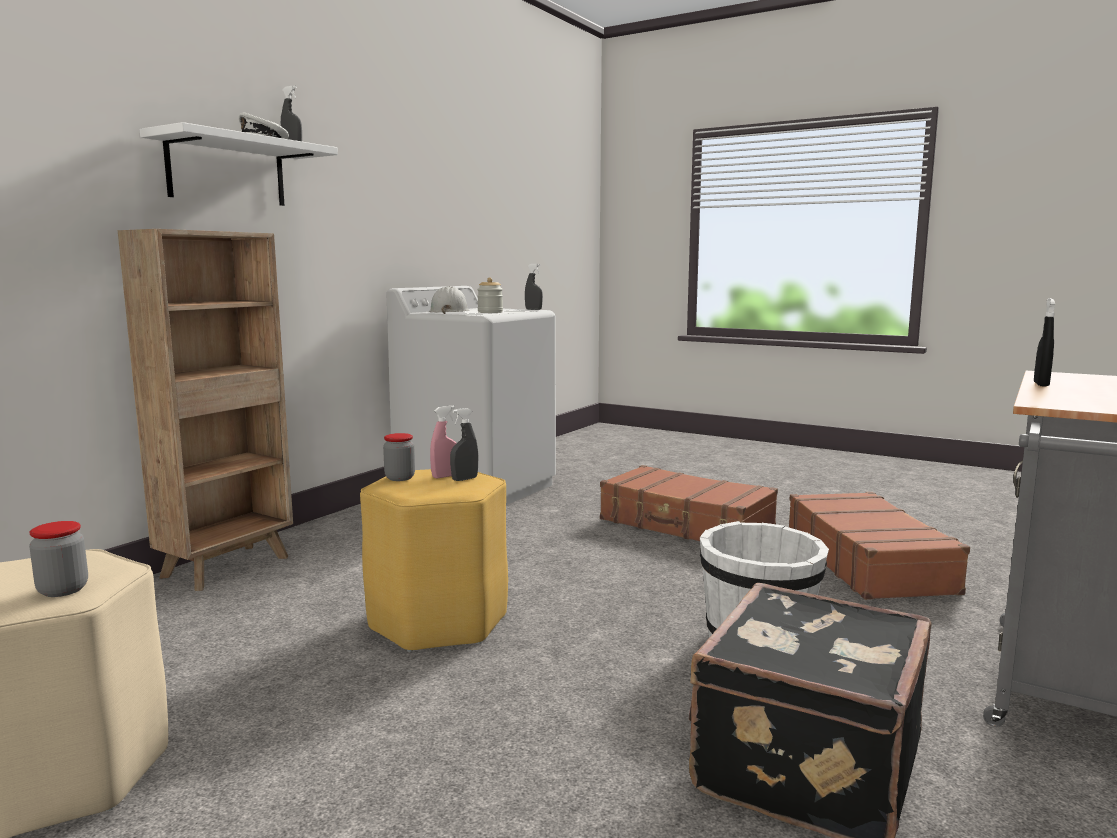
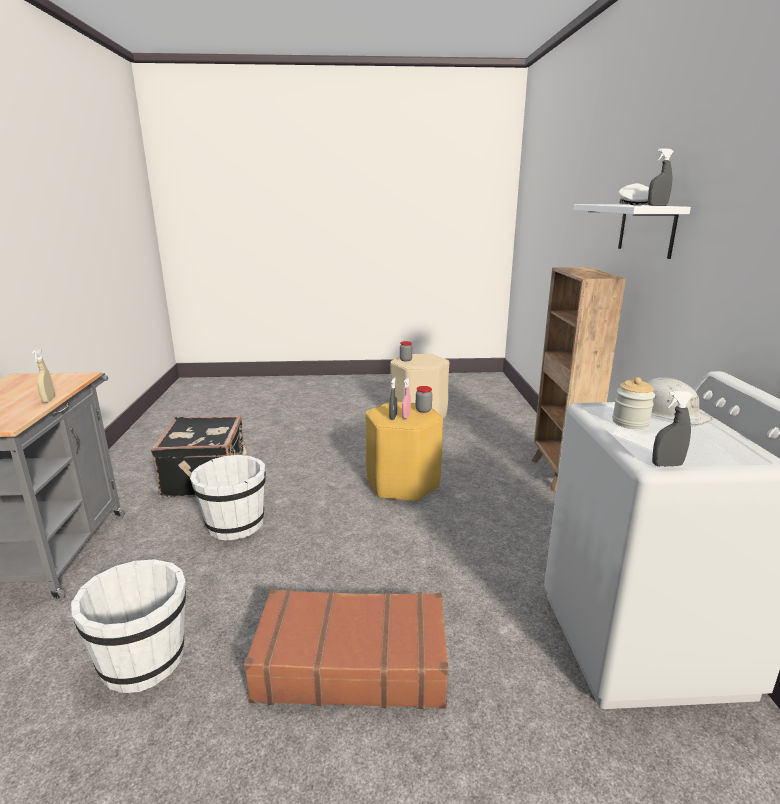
camera: 145 degrees right, 10 degrees up
(868, 562) = (144, 660): brown suitcase -> white bucket
(1041, 384) = (48, 400): black spray bottle -> beige spray bottle

